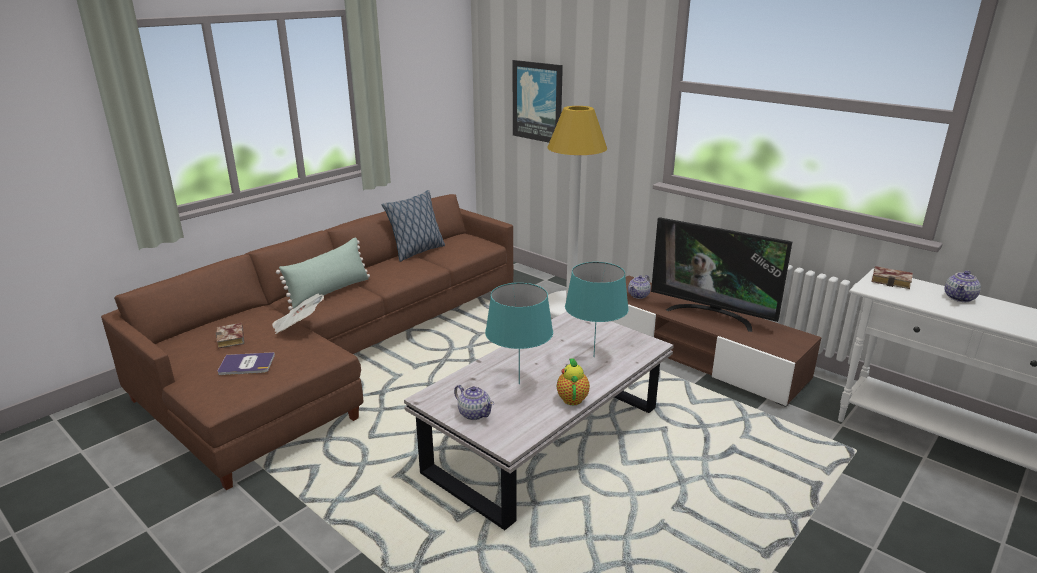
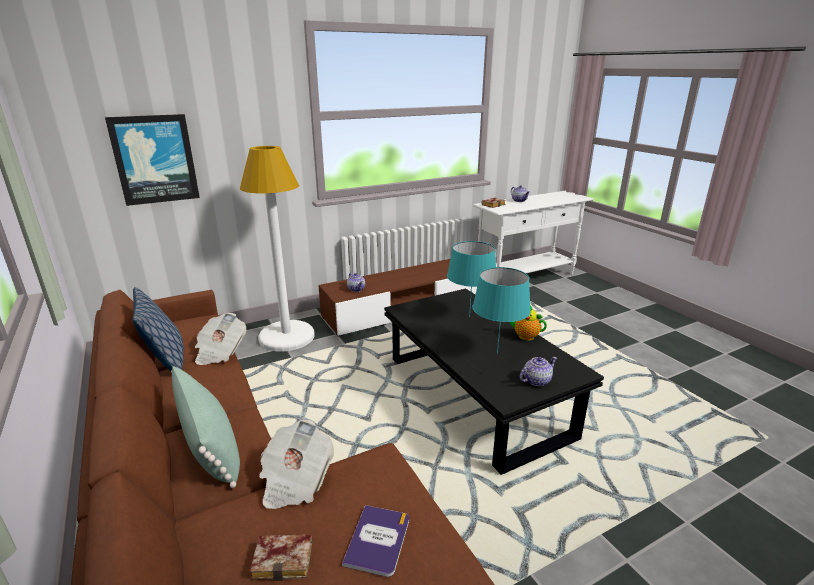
camera: 70 degrees left, 0 degrees up
(440, 263) = (220, 351): none -> newspaper
(547, 440) = (475, 395): white coffee table -> black coffee table
(712, 314) = (406, 275): television -> none

